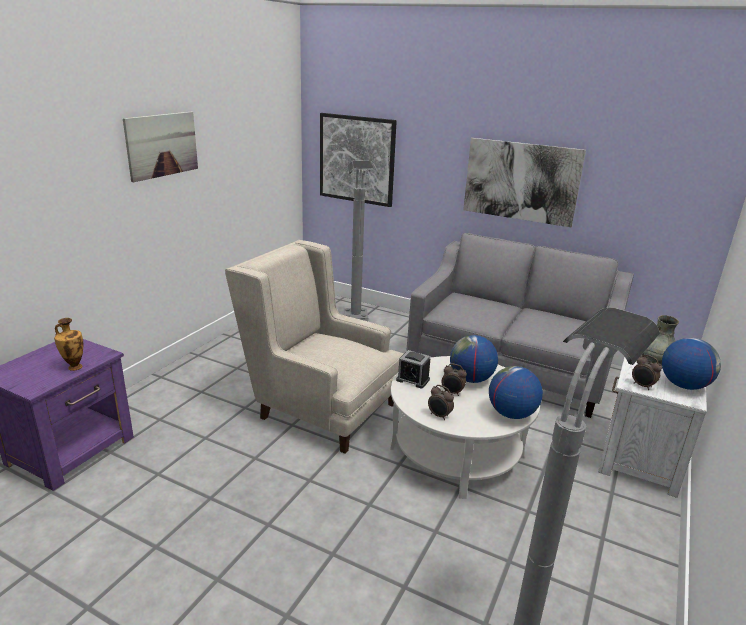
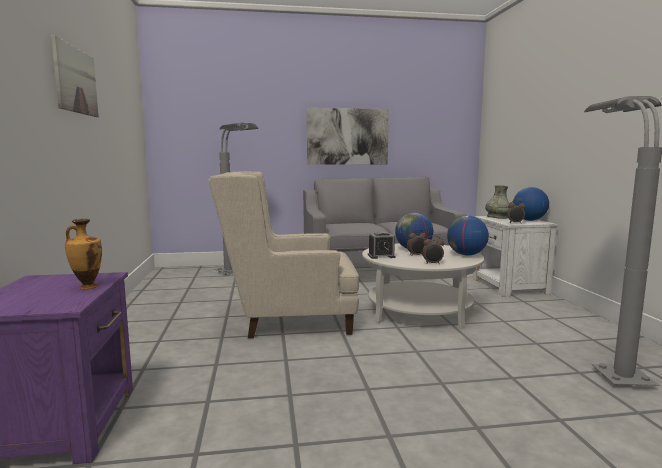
camera: 35 degrees left, 15 degrees down
(357, 159) = (205, 135): picture -> none

